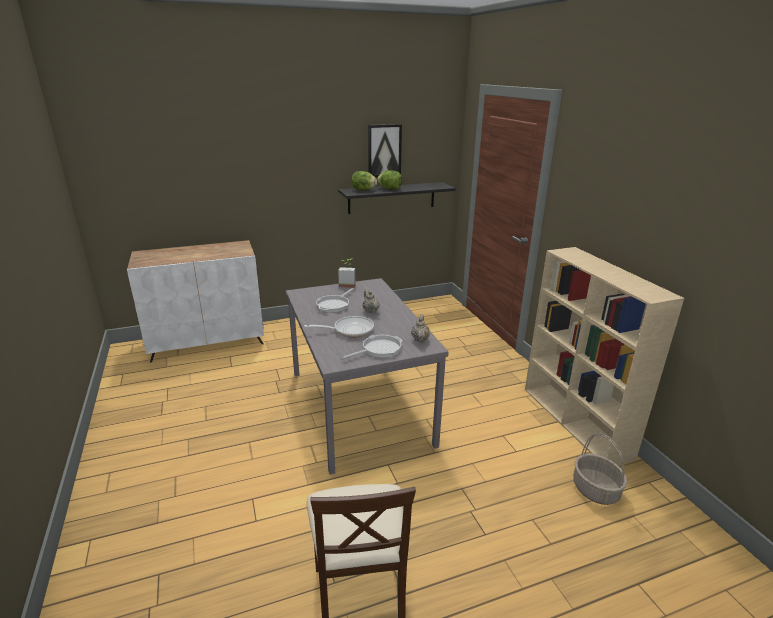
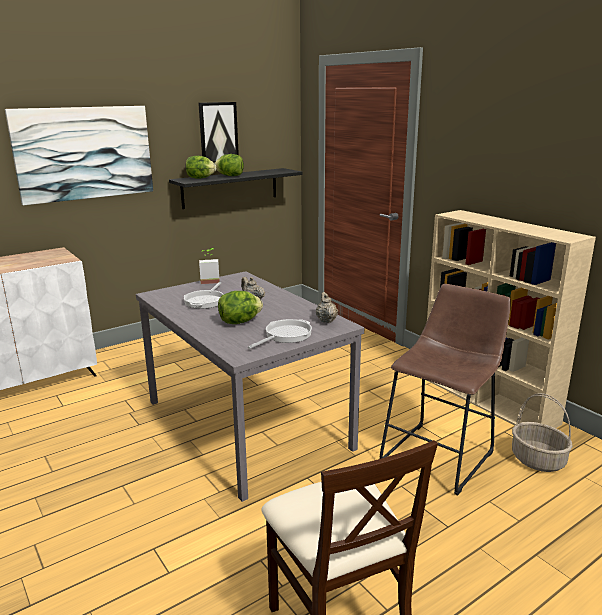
camera: 15 degrees left, 5 degrees down
(269, 166) = (84, 153): none -> picture
(350, 330) = (239, 322): frying pan -> lettuce
(509, 466) = (441, 454): none -> brown stool

